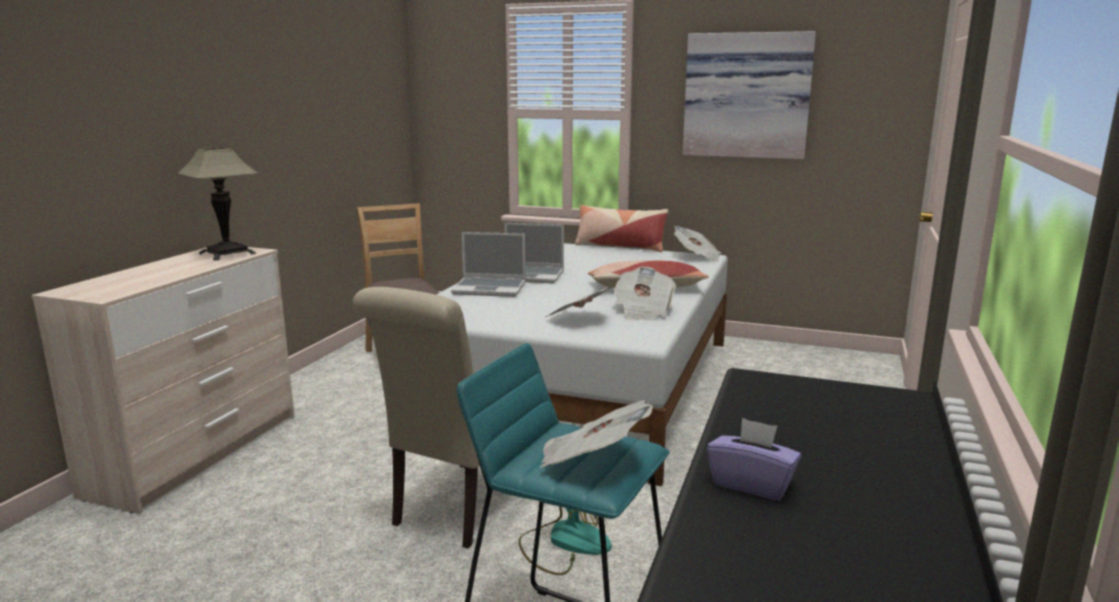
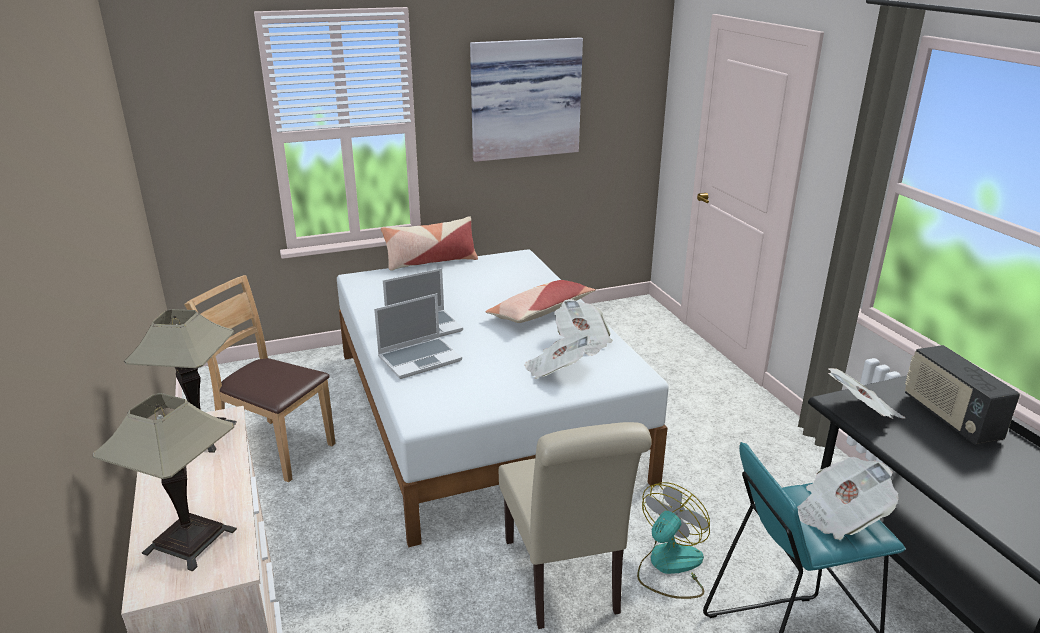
camera: 40 degrees left, 10 degrees up
(117, 283) = (190, 541): none -> table lamp
(697, 257) = (514, 258): newspaper -> newspaper (861, 412)
(752, 484) = (981, 493): purple tissue box -> none
(876, 429) = (949, 417): none -> radio

